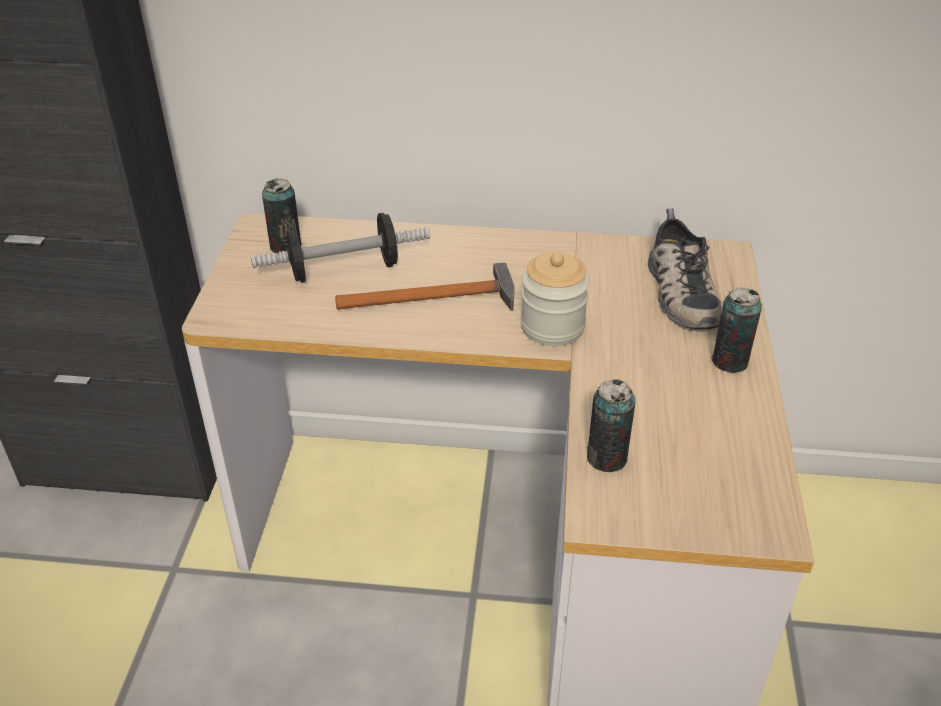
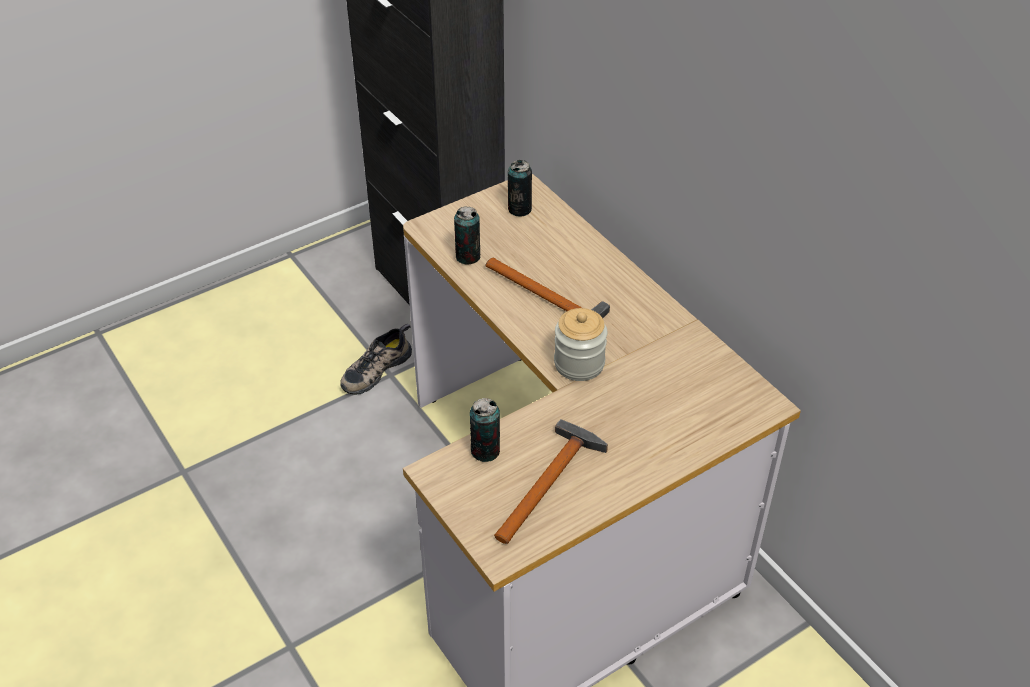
camera: 50 degrees right, 5 degrees up
(344, 269) = (527, 245): dumbbell -> none
(678, 291) = (690, 401): shoe -> shoe (375, 368)
(698, 435) = (549, 481): none -> hammer
(729, 361) = (641, 463): can -> can (468, 257)

